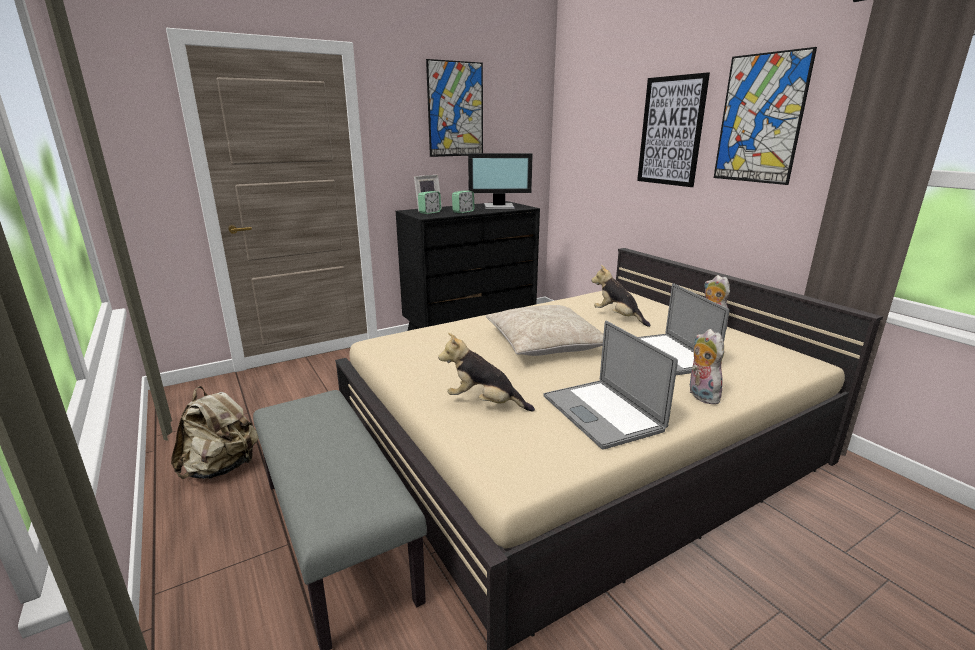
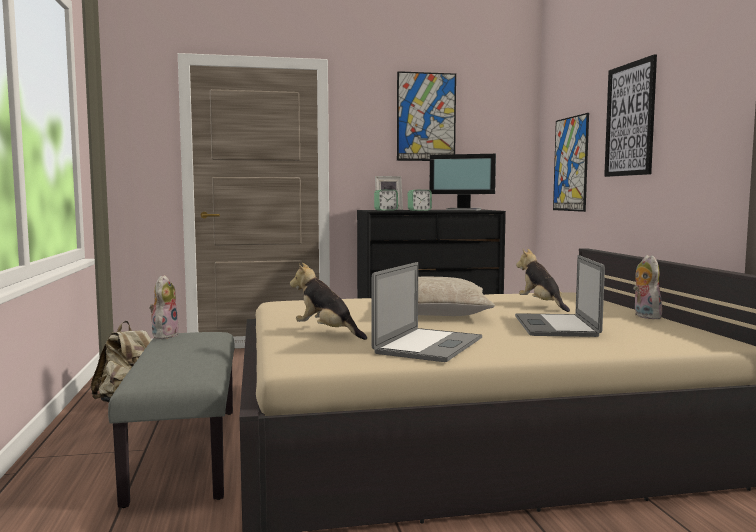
camera: 20 degrees right, 15 degrees down
(602, 413) = (429, 345): laptop -> laptop turned 150 degrees counterclockwise
(700, 395) = (551, 347): plush toy -> plush toy (164, 335)
(760, 119) = (700, 91): picture -> picture (570, 164)

